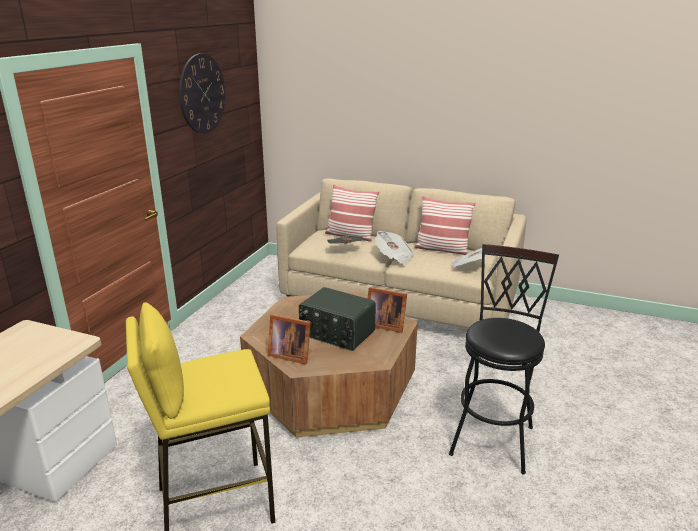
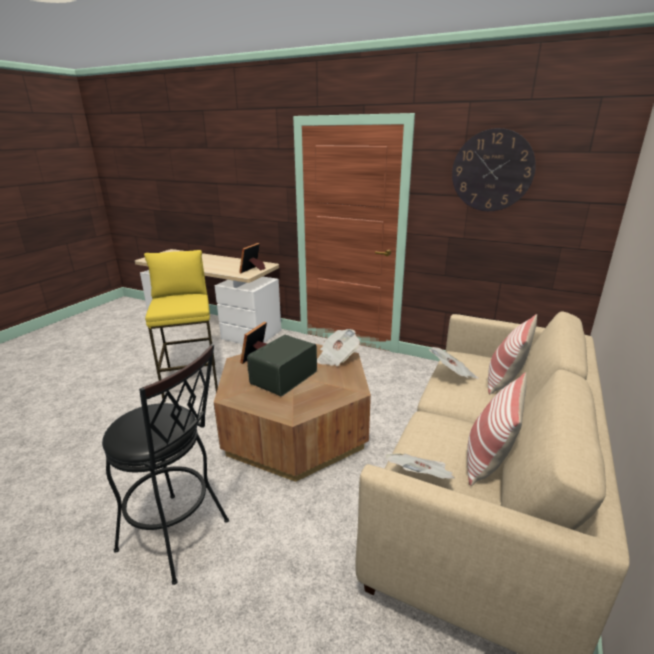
camera: 95 degrees right, 0 degrees up
(384, 324) = (292, 404): picture frame -> picture frame (253, 270)
(394, 257) = (443, 410): newspaper -> newspaper (337, 358)

